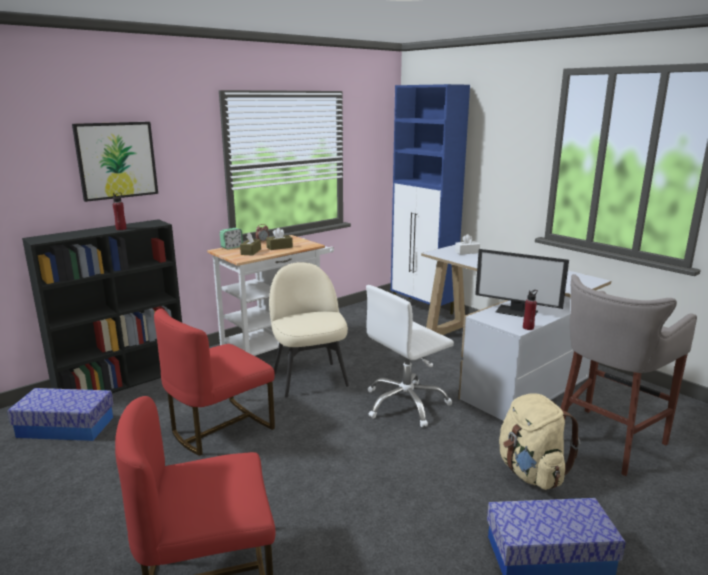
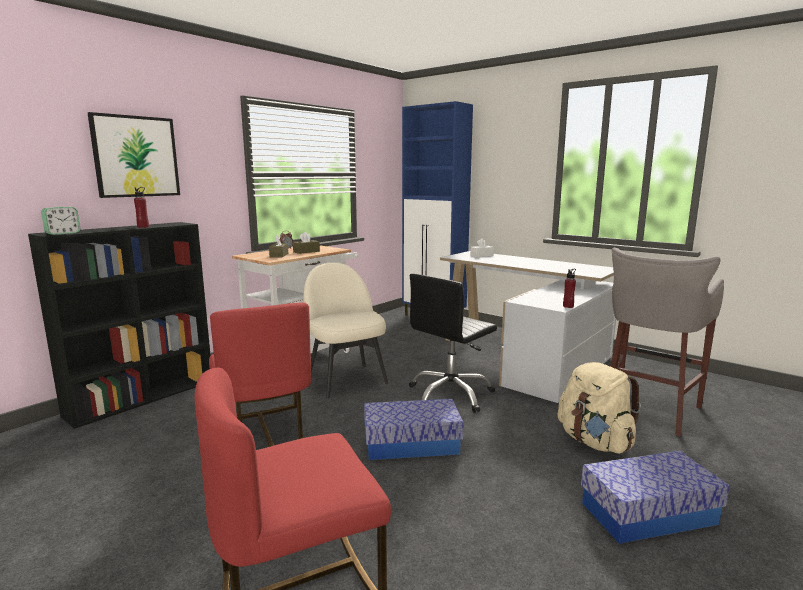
camera: 10 degrees left, 5 degrees down
(65, 427) = (82, 446): storage box -> storage box (411, 444)
(219, 428) = (264, 431): red chair -> red chair turned 60 degrees counterclockwise
(232, 247) = (257, 253): alarm clock -> alarm clock (63, 233)
(406, 404) = (450, 394): white office chair -> black office chair
(517, 311) = (550, 296): monitor -> none

